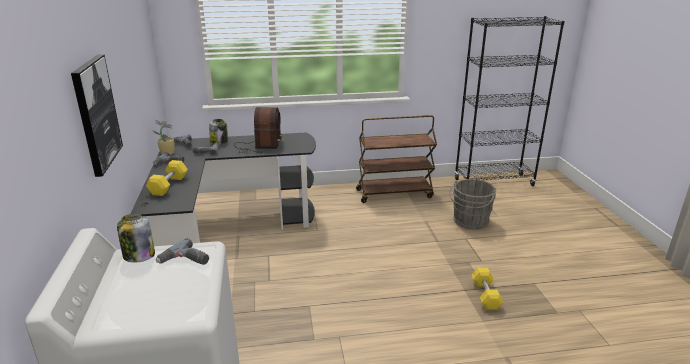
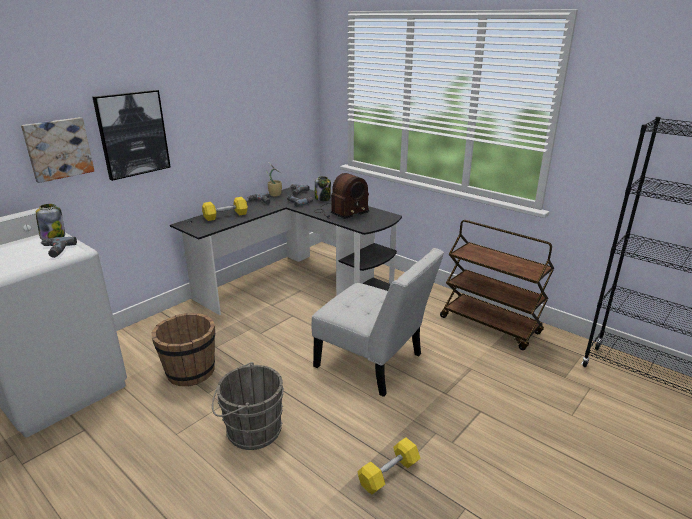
camera: 50 degrees right, 0 degrees up
(65, 150) = (58, 149): none -> picture
(271, 339) = (190, 372): none -> brown bucket
(377, 250) = (373, 363): none -> white chair
(469, 222) = (520, 399): grey bucket -> grey bucket (250, 430)

